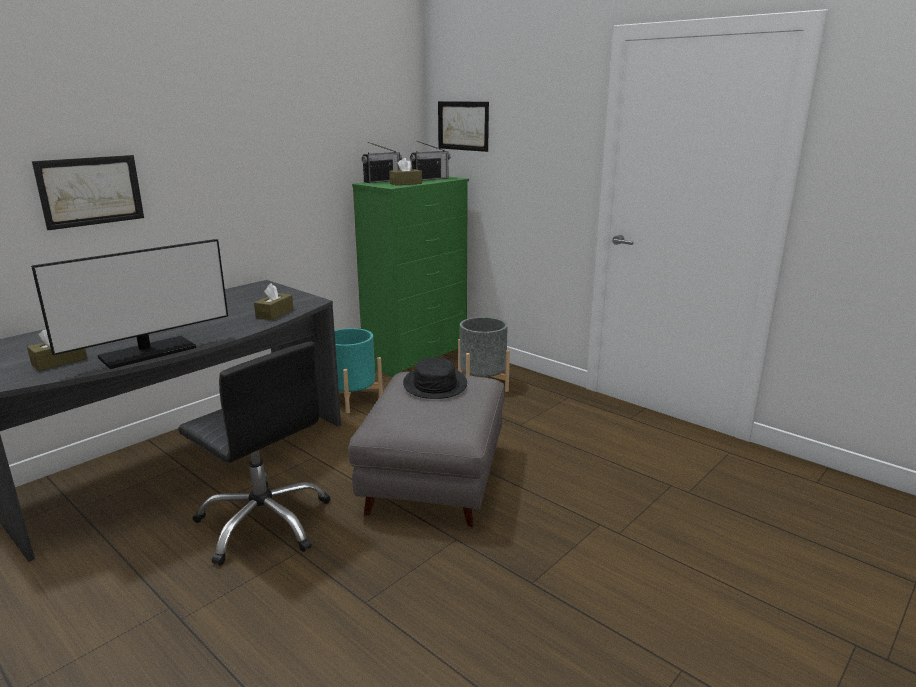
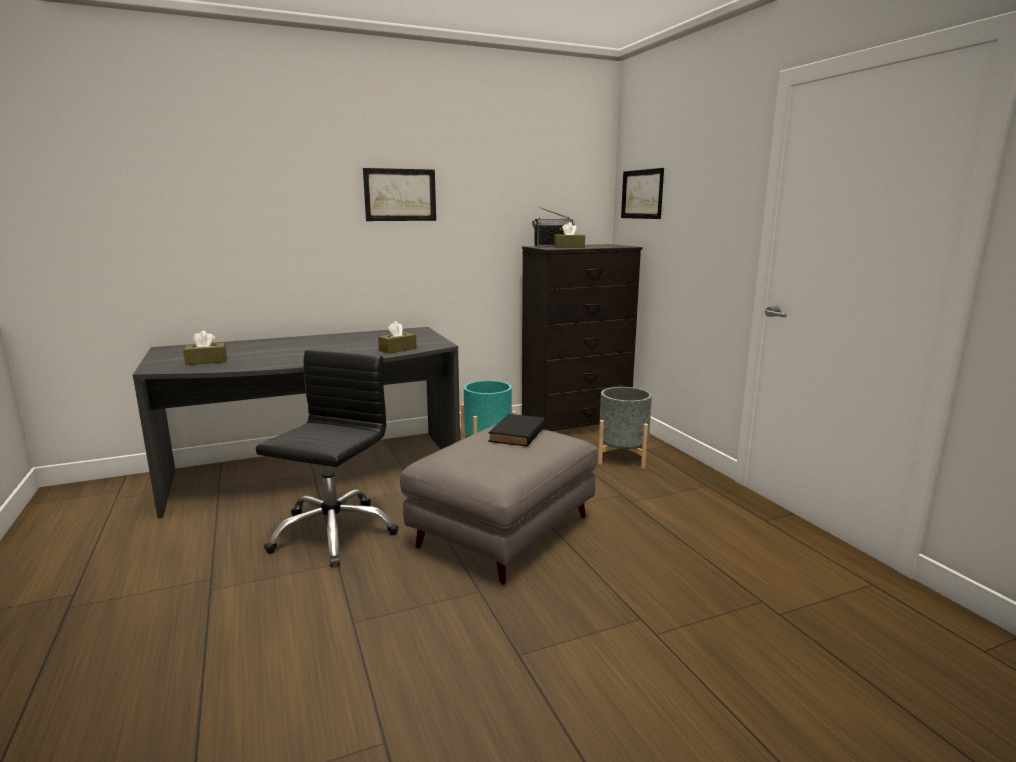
camera: 25 degrees right, 5 degrees down
(91, 191) = (278, 234): picture -> picture (400, 195)
(148, 352) = (268, 363): monitor -> none
(264, 522) = (333, 532): black office chair -> black office chair turned 135 degrees counterclockwise
(417, 358) = (577, 424): green dresser -> black dresser
(430, 179) = (601, 246): radio -> none
(434, 384) = (517, 434): black hat -> black book

